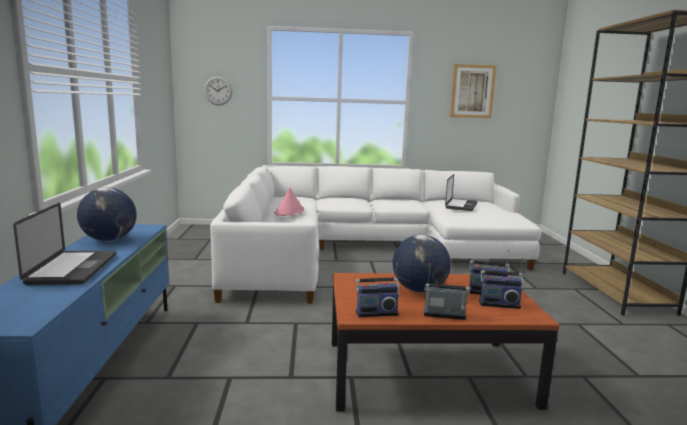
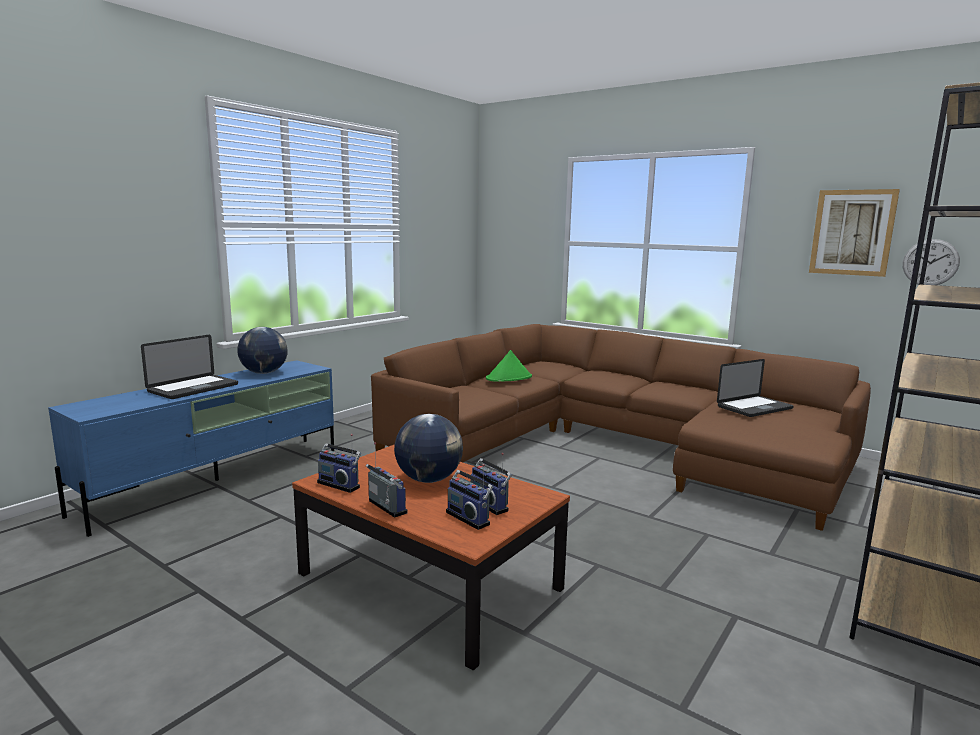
camera: 40 degrees right, 0 degrees up
(218, 91) = (516, 235): wall clock -> wall clock (930, 262)
(289, 212) = (509, 378): pink hat -> green hat
(363, 251) = (612, 445): white sofa -> brown sofa

